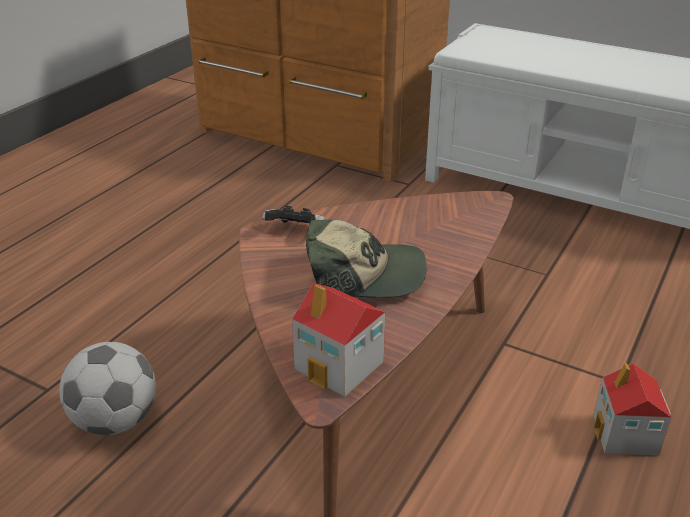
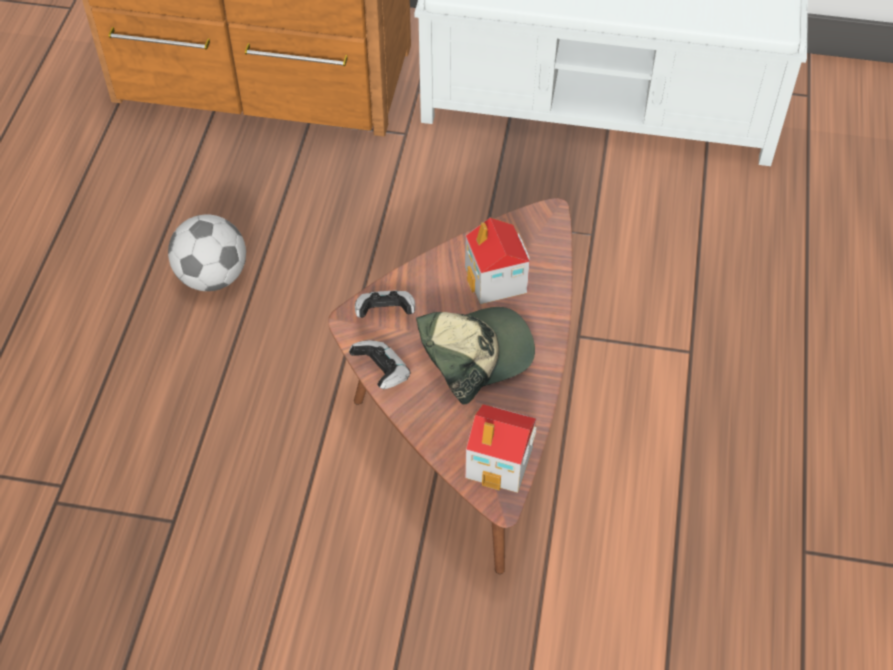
camera: 20 degrees left, 20 degrees up
(115, 420) = (261, 533): football -> football (212, 276)
(264, 270) = (382, 372): none -> game controller
(625, 435) = (708, 408): toy house -> toy house (496, 281)

